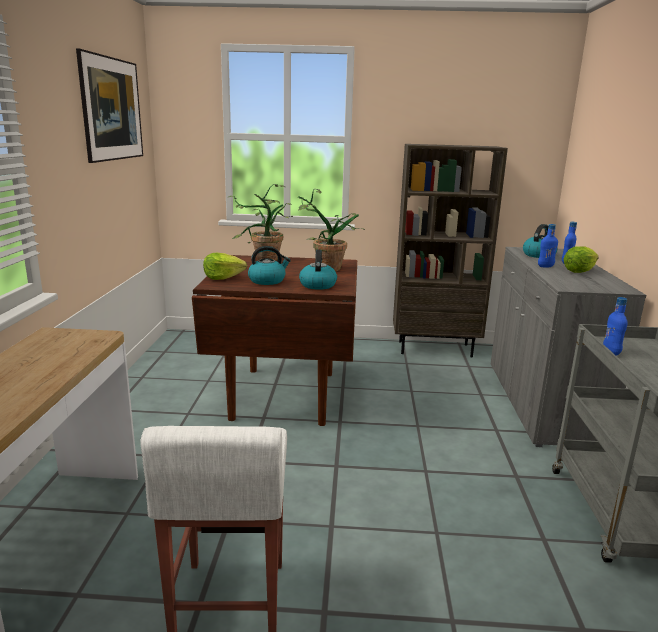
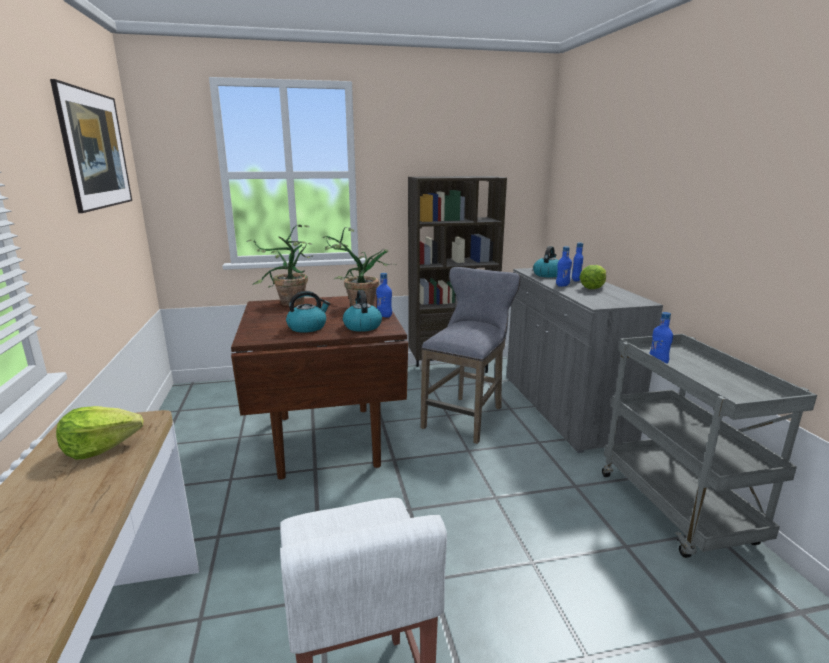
camera: 15 degrees left, 0 degrees up
(223, 277) = (257, 329): lettuce -> lettuce (100, 447)
(345, 278) = (384, 316): none -> blue bottle
(431, 394) = (467, 416): none -> grey stool

